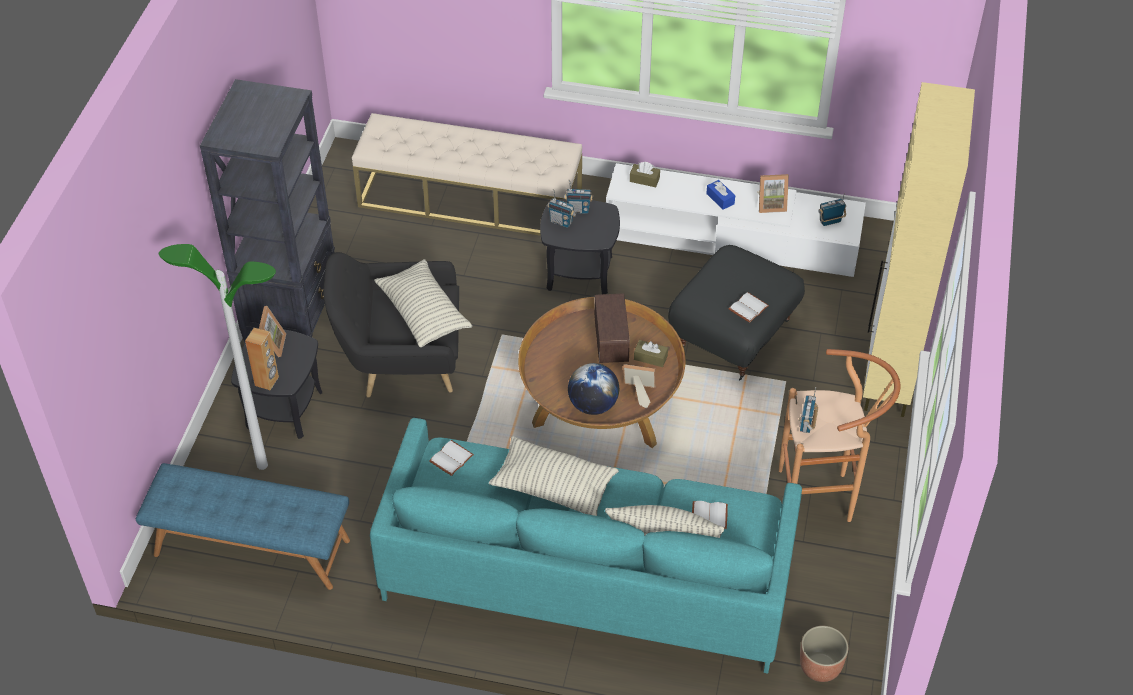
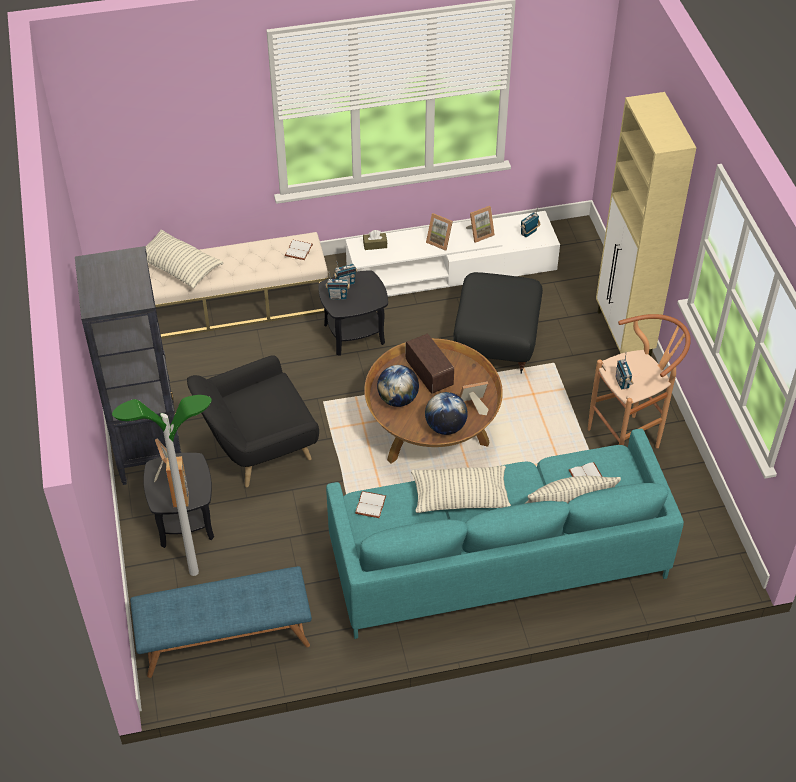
camera: 25 degrees left, 0 degrees up
(423, 313) = (274, 402): pillow -> pillow (178, 267)
(559, 356) = (398, 399): none -> globe
(650, 357) = (466, 376): brown tissue box -> none
(720, 199) = (440, 241): blue tissue box -> picture frame
(748, 307) = (515, 314): white book -> white book (298, 250)
(820, 666) = (699, 559): planter -> none

